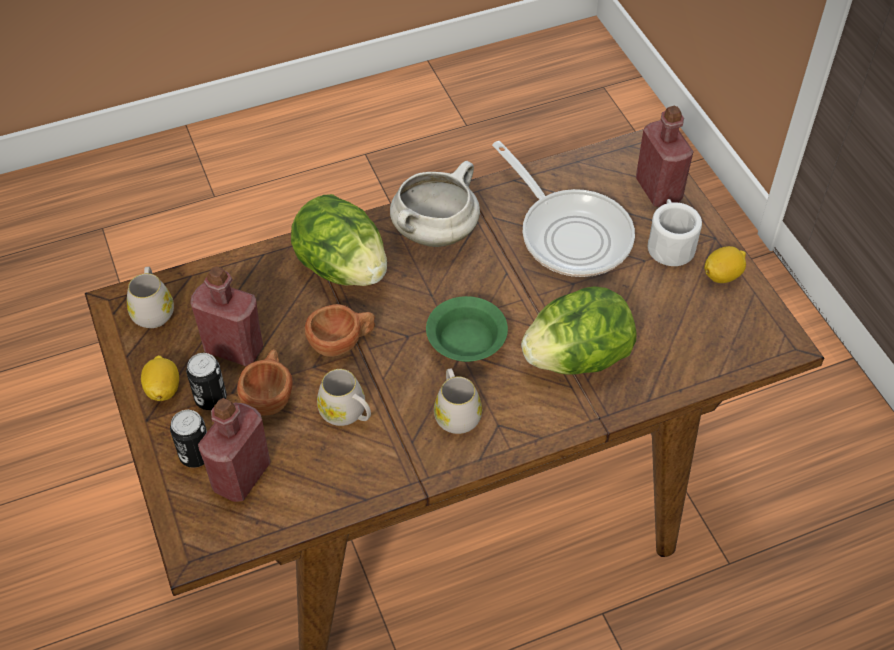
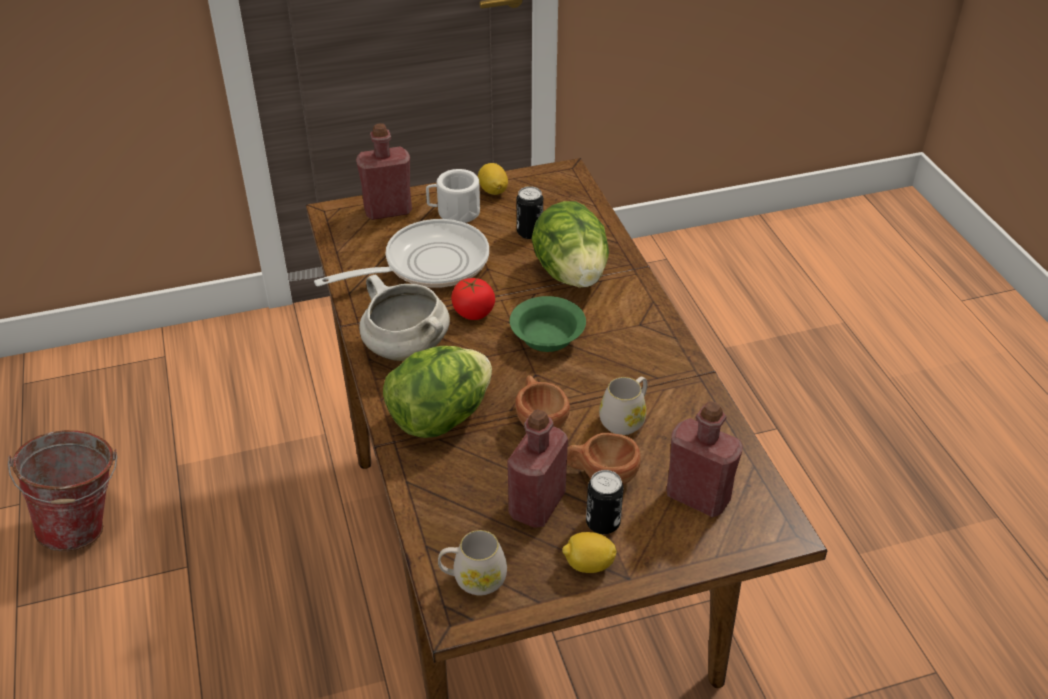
camera: 85 degrees left, 10 degrees down
(196, 455) = (674, 533): can -> can (529, 232)
(449, 172) = (87, 525): none -> bucket
(456, 413) = (626, 348): white mug -> none
(497, 278) = (473, 312): none -> tomato

